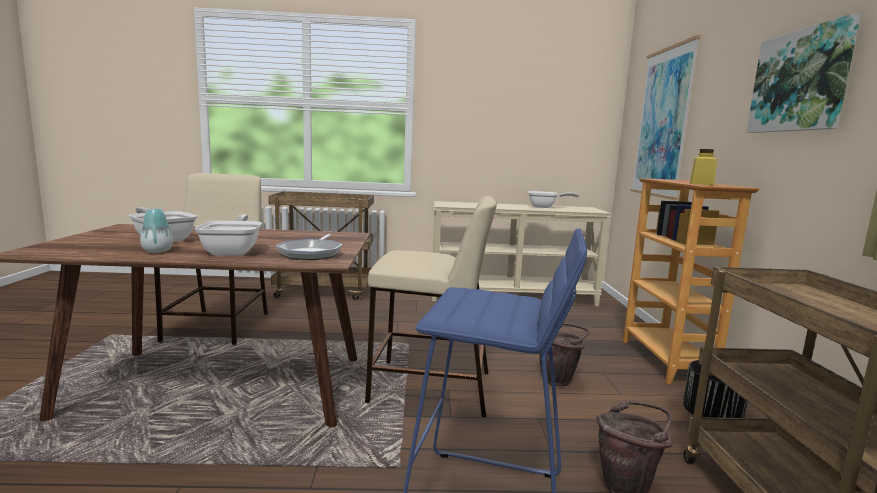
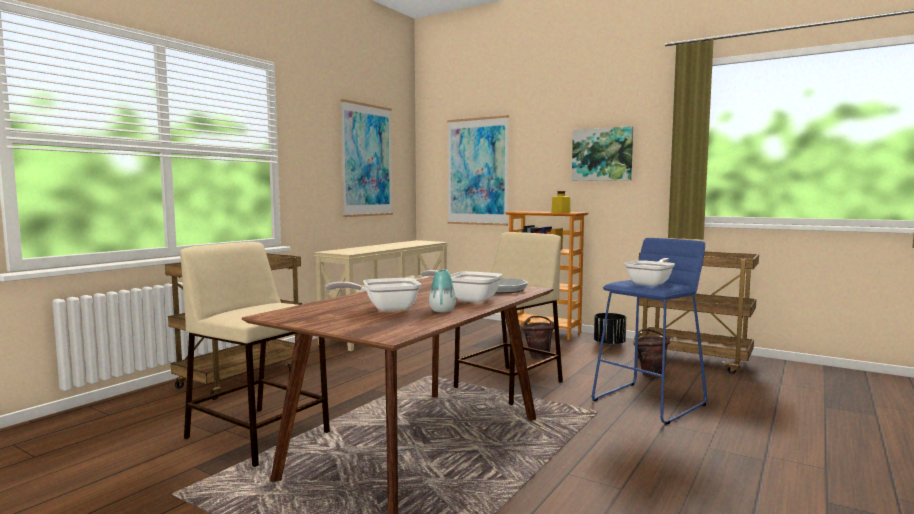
camera: 55 degrees left, 5 degrees down
(534, 112) = (367, 160): none -> picture
(545, 207) = (401, 244): frying pan -> frying pan (651, 283)

